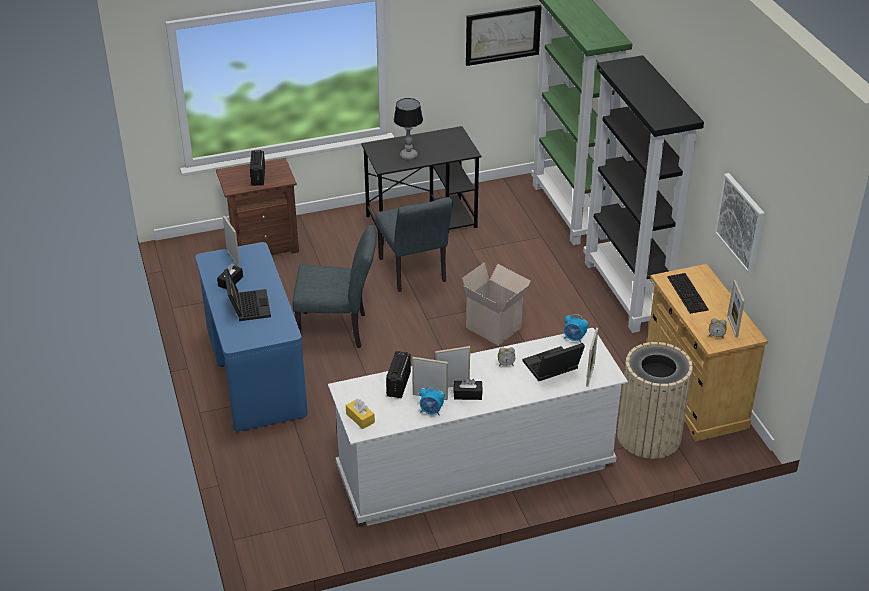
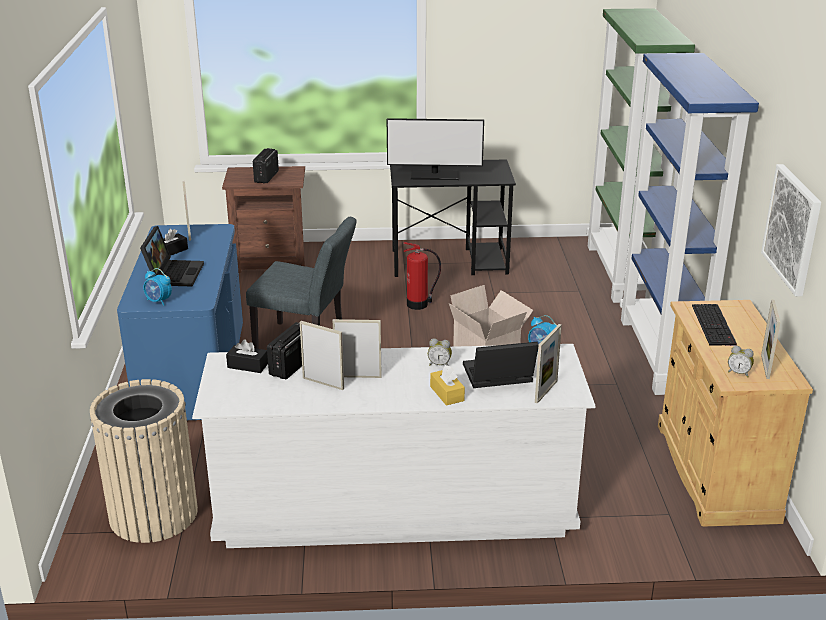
camera: 15 degrees right, 10 degrees down
(360, 418) = (222, 392): yellow tissue box -> yellow tissue box (447, 393)
(409, 156) = (434, 175): table lamp -> monitor
(414, 273) = (419, 304): grey chair -> fire extinguisher
(431, 411) = (315, 399): alarm clock -> alarm clock (159, 301)
(467, 394) = (372, 388): black tissue box -> black tissue box (247, 365)
(502, 34) = (562, 60): picture -> none
(627, 293) = (662, 355): black bookcase -> blue bookcase
(648, 436) = (638, 509): beige trash can -> beige trash can (153, 514)

